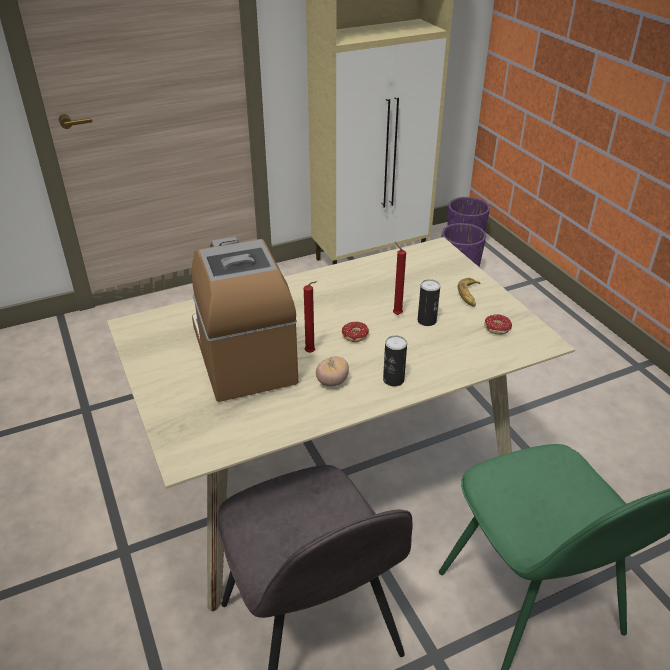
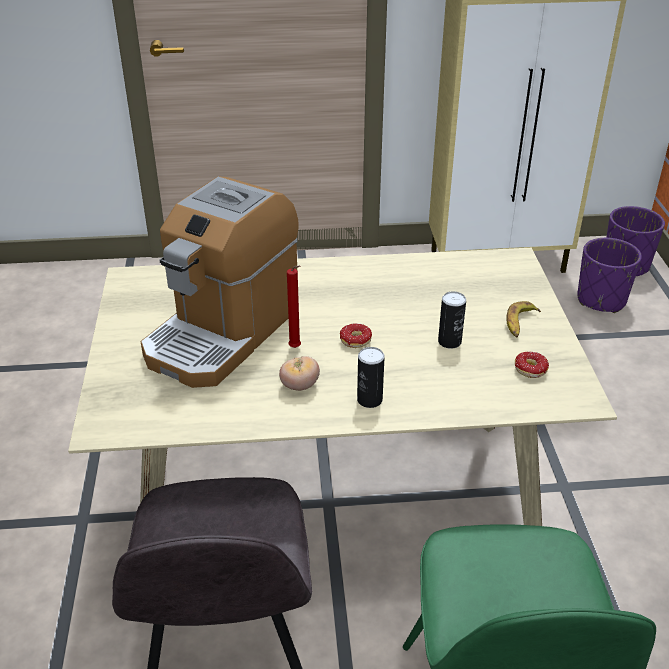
camera: 20 degrees right, 0 degrees up
(242, 353) = (222, 332): coffee machine -> coffee machine turned 150 degrees counterclockwise
(396, 314) = (418, 326): red candle -> none

